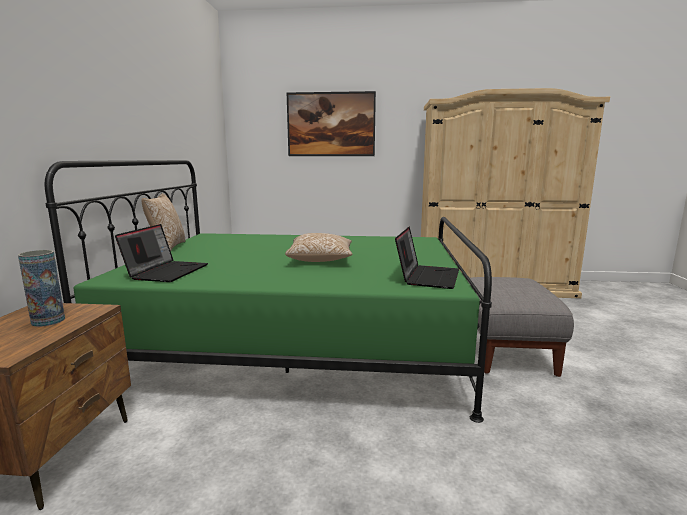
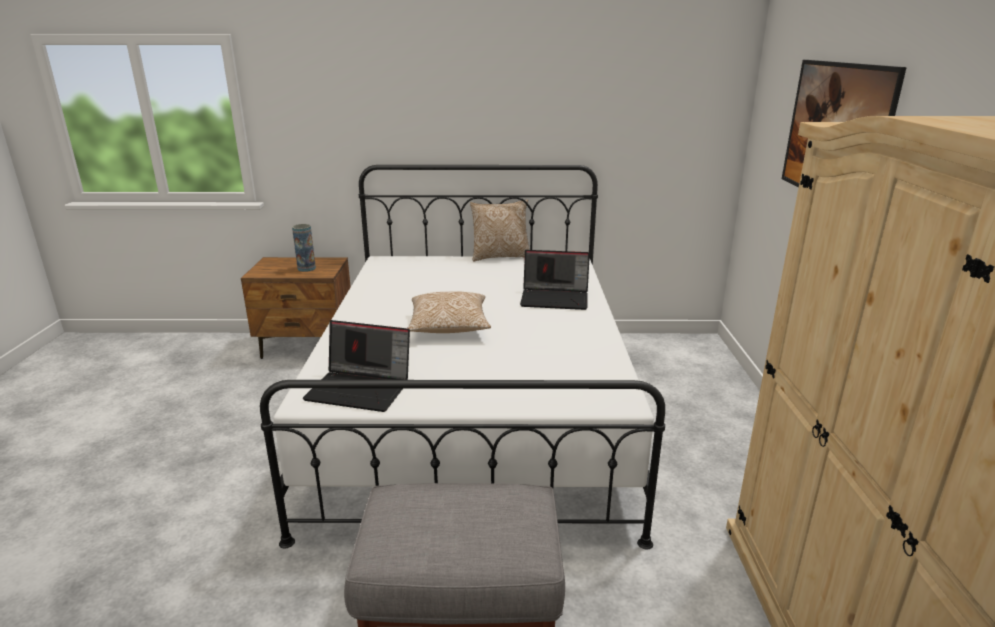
camera: 85 degrees right, 10 degrees up
(167, 272) = (402, 273): laptop -> laptop (555, 298)
(300, 342) = (474, 413): green bed -> white bed

